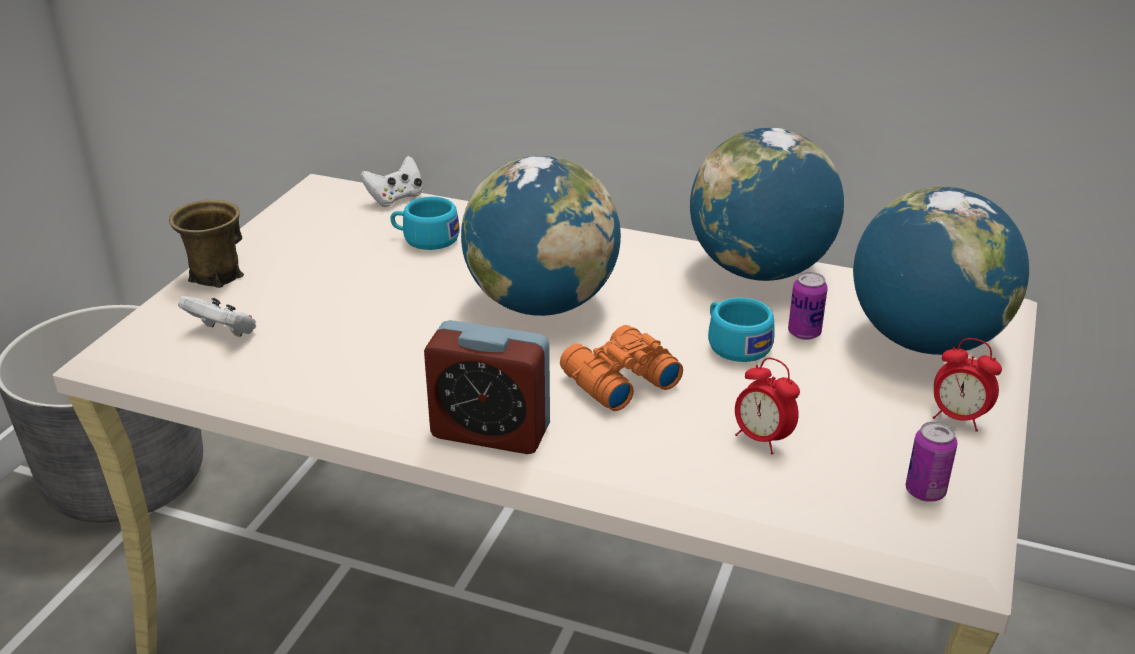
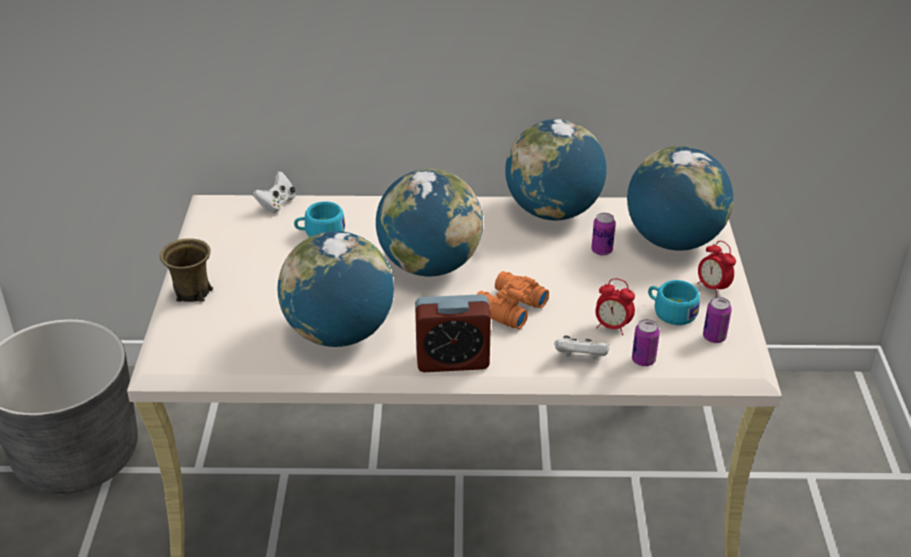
camera: 20 degrees left, 5 degrees up
(223, 333) = (231, 333): white game controller -> white game controller (580, 358)
(360, 362) = (339, 333): none -> globe
(734, 344) = (564, 267): turquoise cup -> turquoise cup (670, 311)
(786, 499) = (643, 360): none -> can
(958, 418) = (712, 288): alarm clock -> alarm clock turned 45 degrees clockwise

